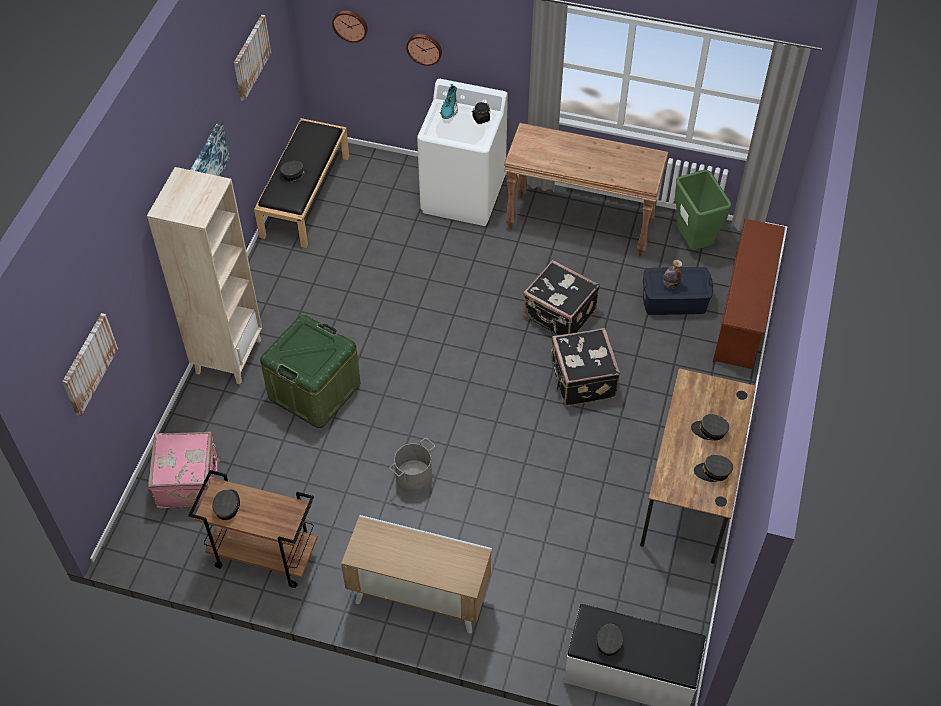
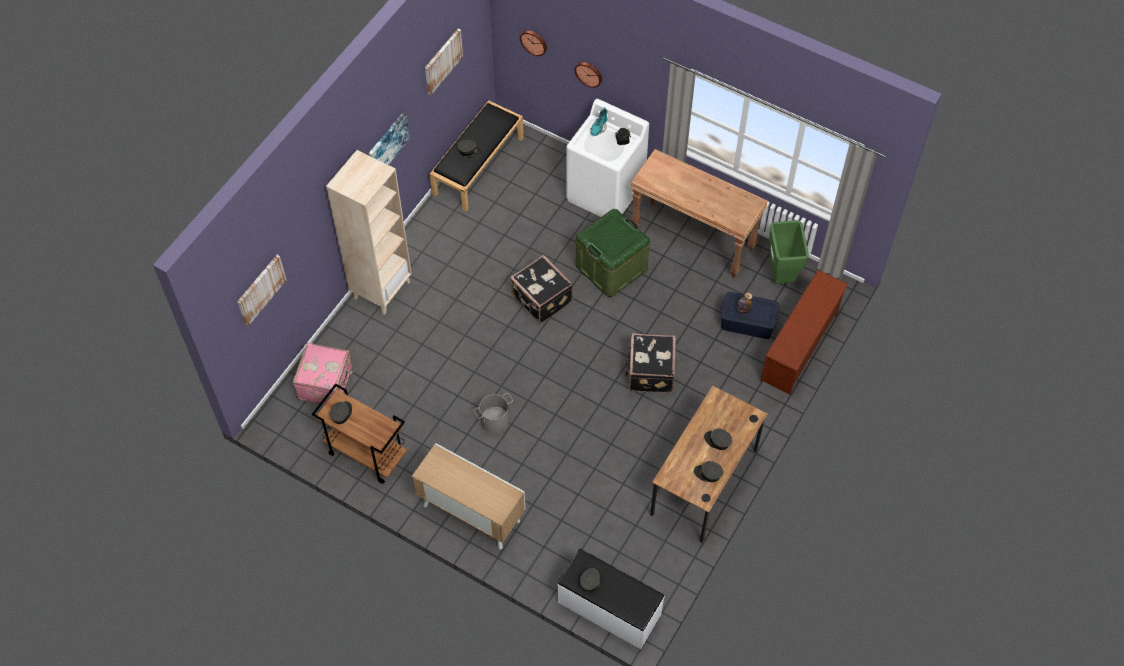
camera: 15 degrees right, 5 degrees up
(314, 391) = (439, 333): green storage box -> green storage box (611, 267)
(559, 315) = (650, 313): black suitcase -> black suitcase (541, 299)

